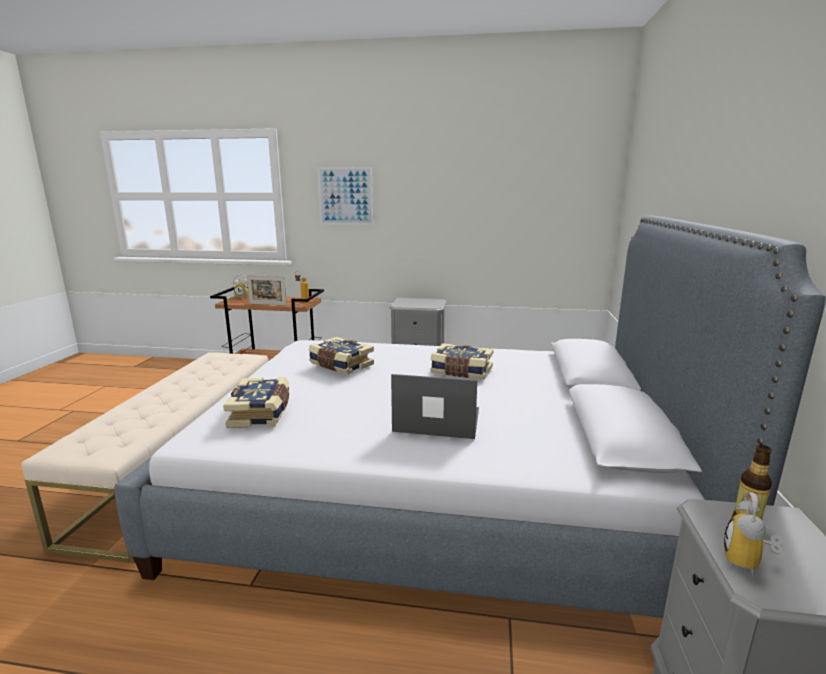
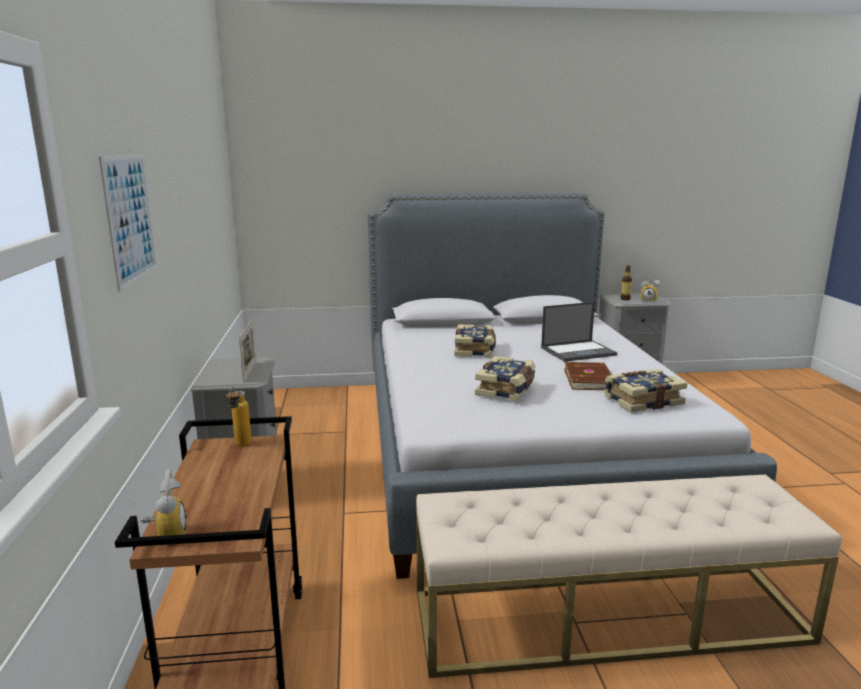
camera: 105 degrees left, 0 degrees up
(268, 304) = (264, 476): picture frame -> picture frame (249, 371)
(340, 405) = (590, 379): none -> brown book
(435, 421) = (578, 351): laptop -> laptop turned 105 degrees counterclockwise

